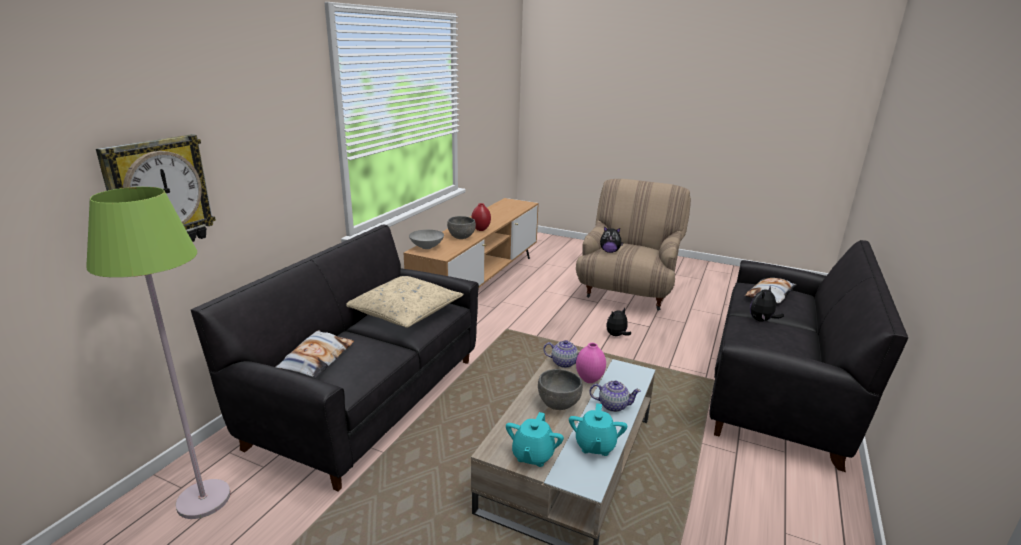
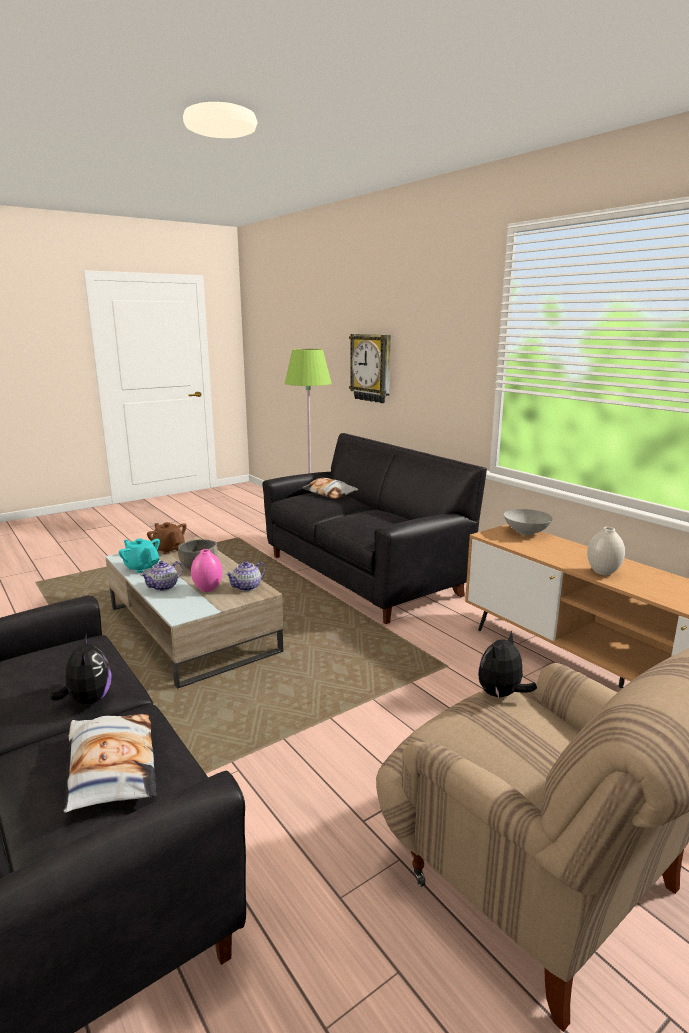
camera: 120 degrees right, 5 degrees down
(405, 311) = (376, 519): beige pillow -> none
(461, 237) = (562, 554): grey bowl -> none
(481, 229) = (603, 572): red vase -> white vase
(532, 455) = (169, 549): turquoise teapot -> brown teapot
(616, 335) = (361, 758): plush toy -> none

